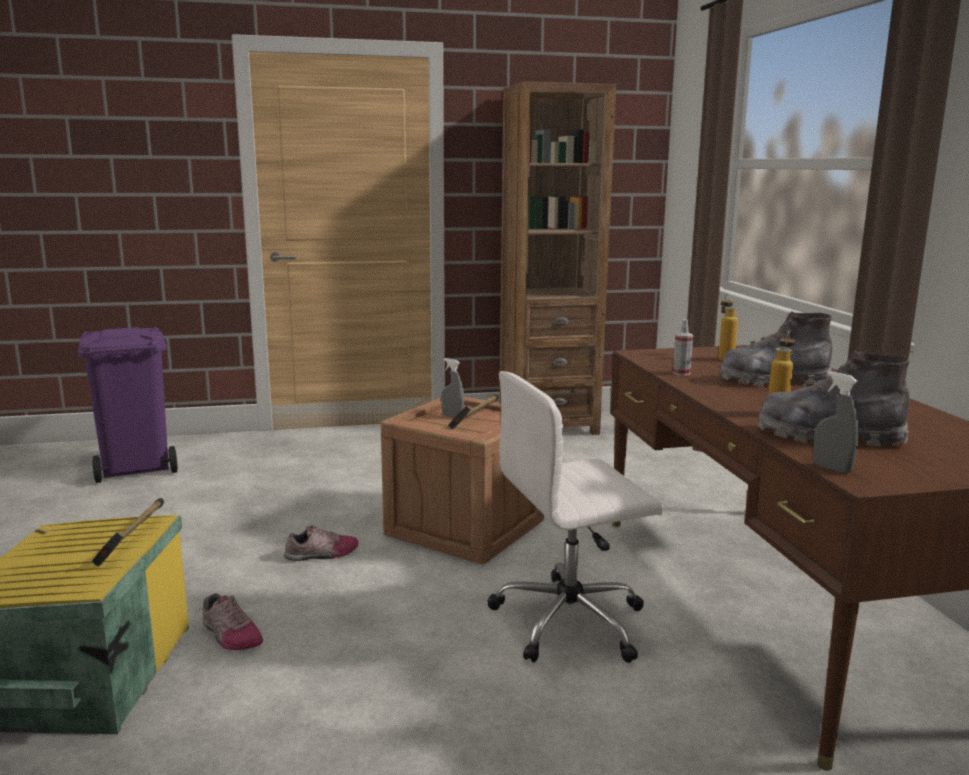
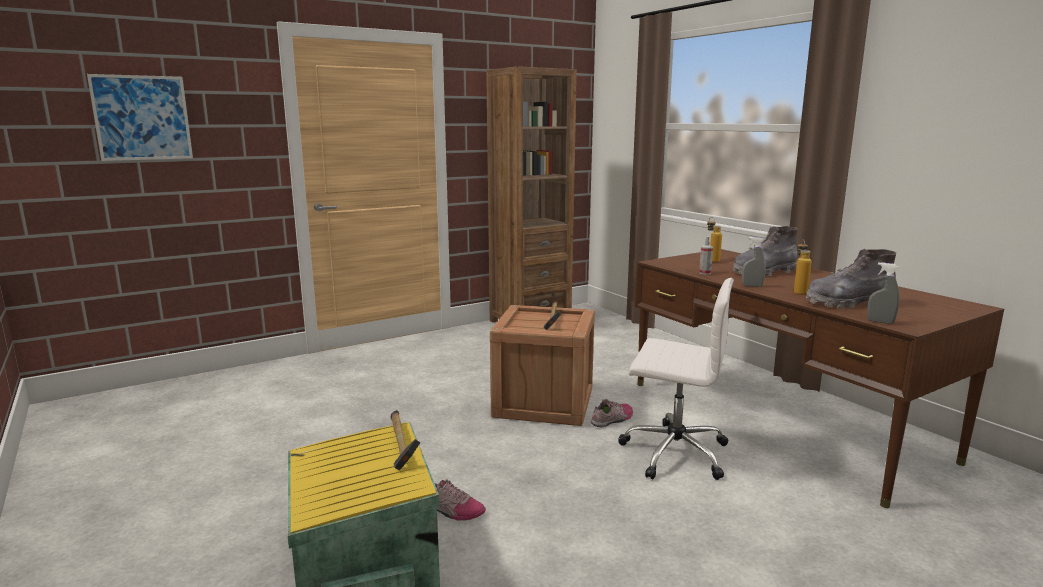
camera: 20 degrees left, 0 degrees up
(80, 147) = (142, 118): none -> picture
(137, 467) = (230, 397): purple trash can -> none
(322, 554) = (459, 439): shoe -> shoe (613, 419)
(452, 416) = (532, 321): grey spray bottle -> grey spray bottle (752, 286)
(571, 621) = (673, 452): white office chair -> white office chair turned 120 degrees counterclockwise

